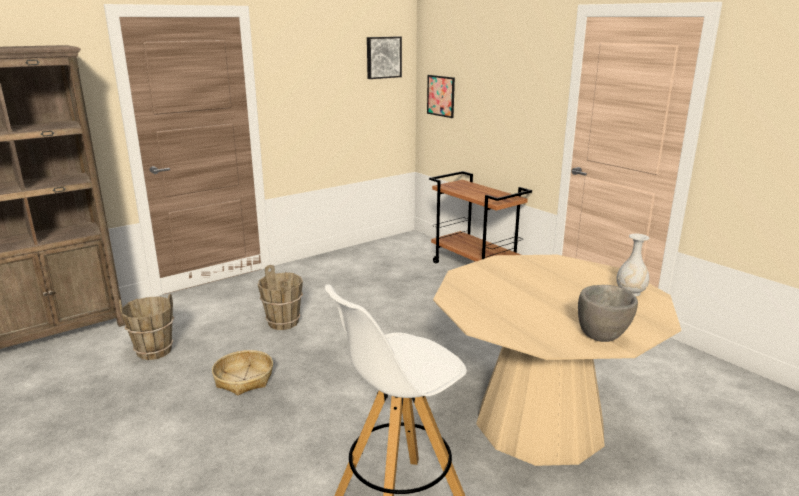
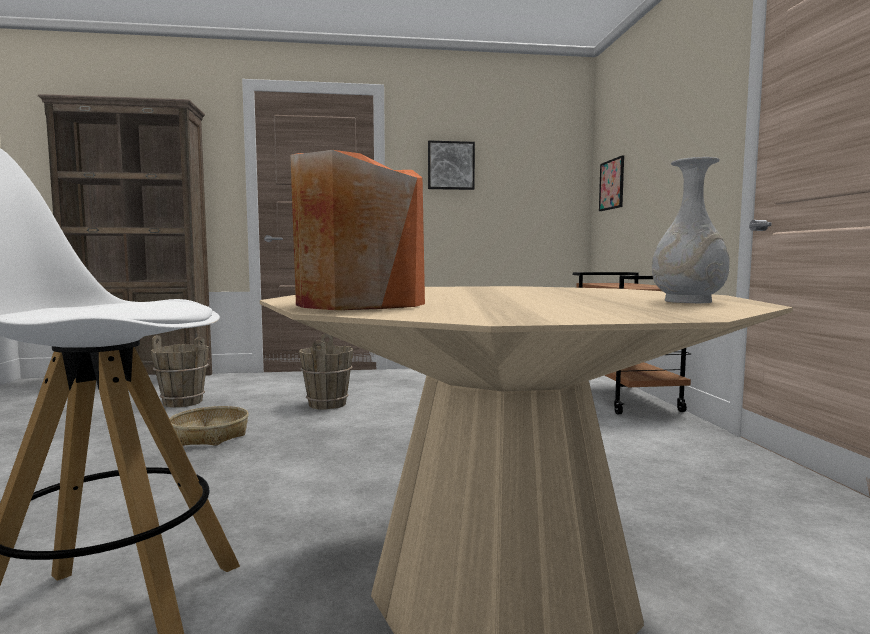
camera: 30 degrees right, 15 degrees down
(383, 57) = (546, 146): picture -> picture (450, 166)
(535, 334) = (359, 304): none -> orange vase
(602, 337) = (483, 312): grey bowl -> none

